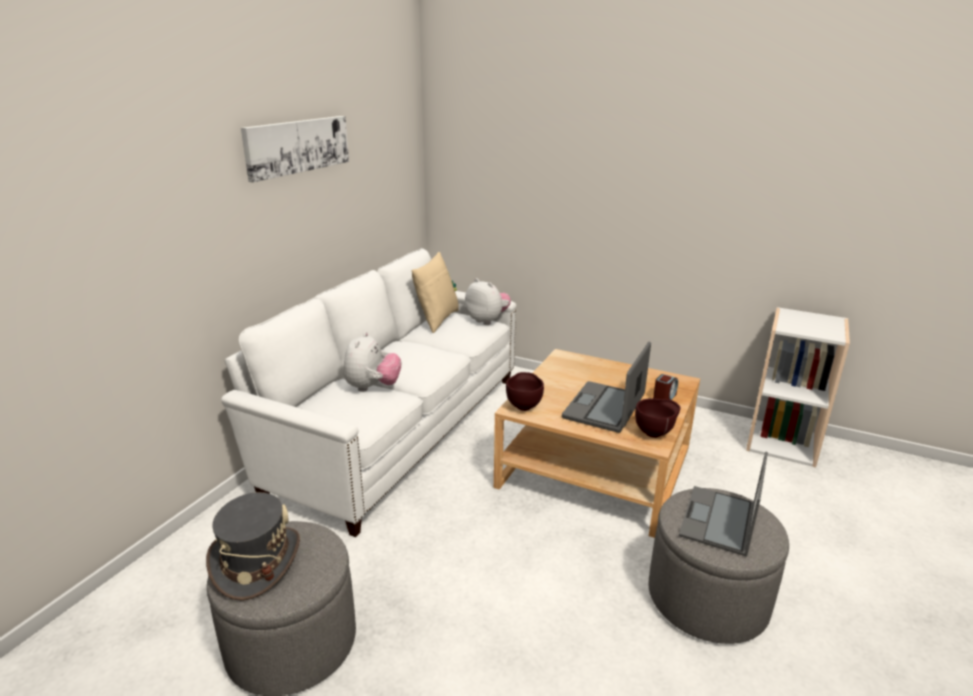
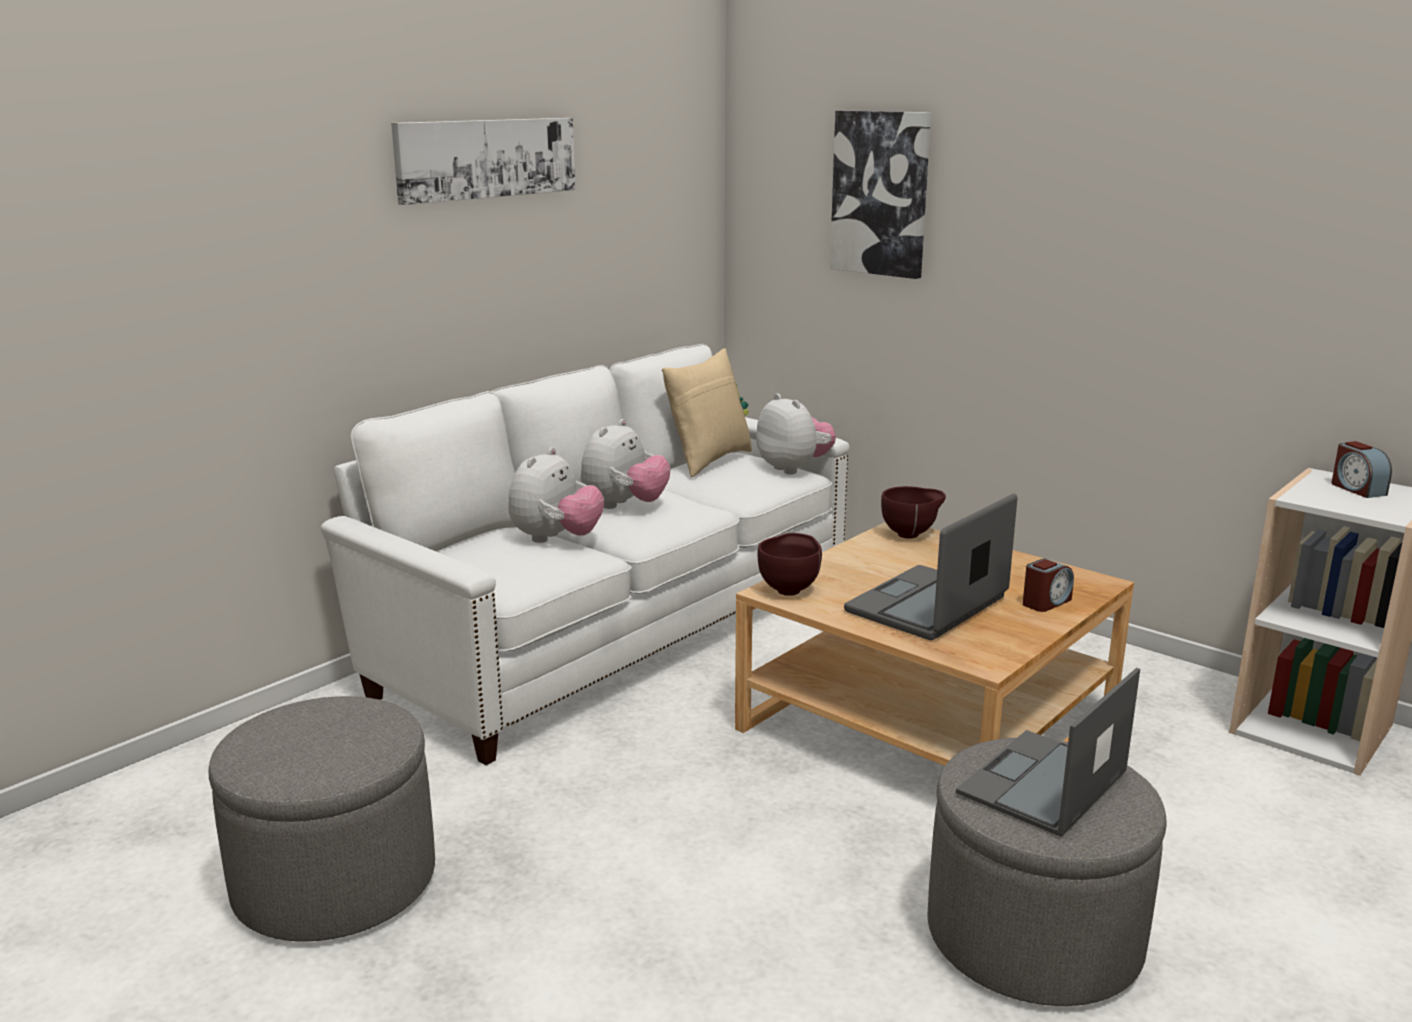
camera: 15 degrees right, 5 degrees down
(256, 562) = (287, 734): grey hat -> none
(404, 358) = (624, 506): none -> plush toy
(526, 156) = (881, 193): none -> picture
(655, 433) = (996, 648): brown bowl -> brown bowl (911, 535)
(808, 319) = (1357, 489): none -> alarm clock

